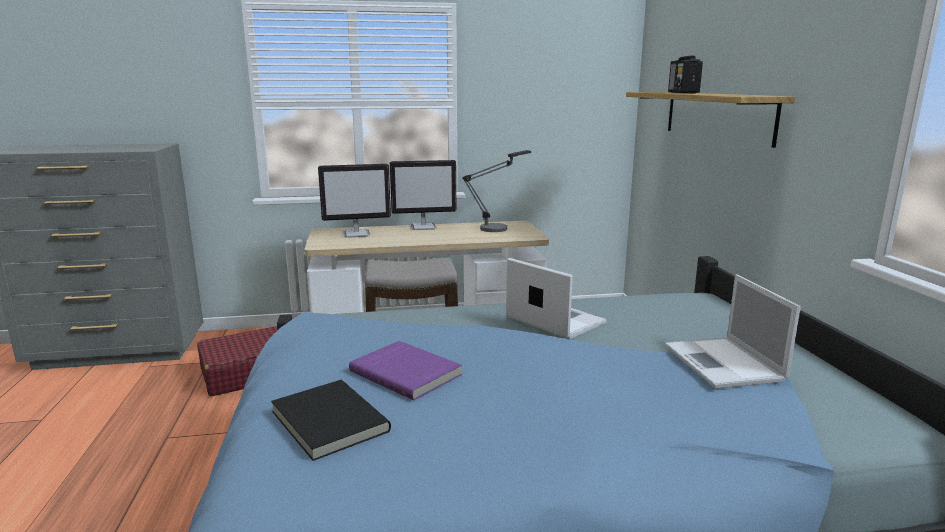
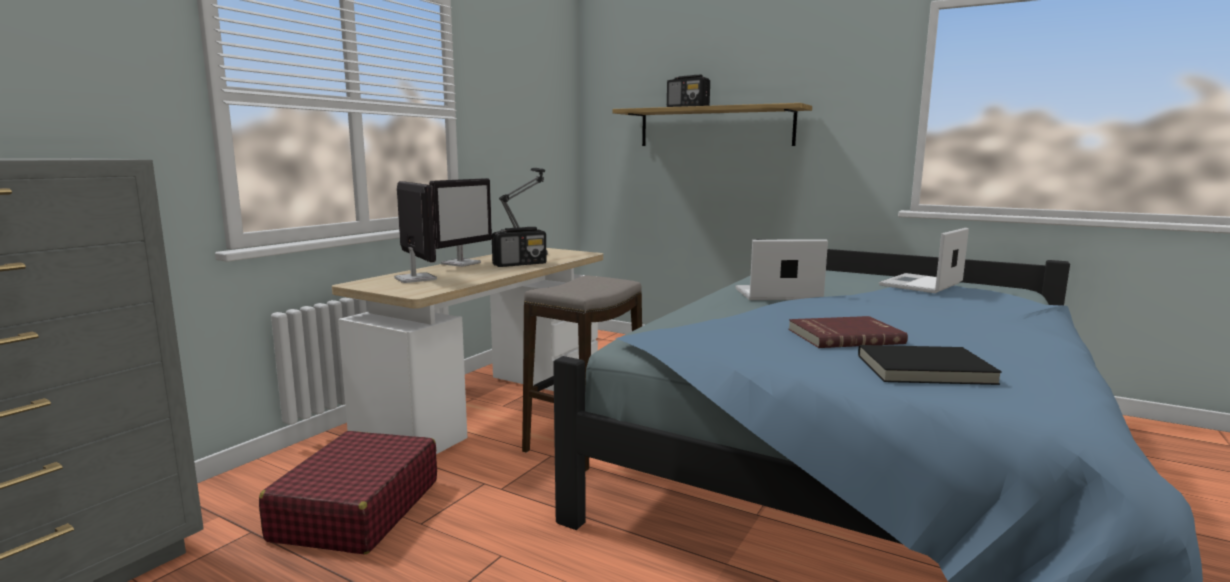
camera: 50 degrees left, 5 degrees down
(357, 234) = (415, 279): monitor -> monitor turned 60 degrees counterclockwise
(407, 372) = (844, 336): purple book -> red book
(451, 236) = (520, 264): none -> radio
(724, 364) = (920, 284): laptop -> laptop turned 105 degrees clockwise

